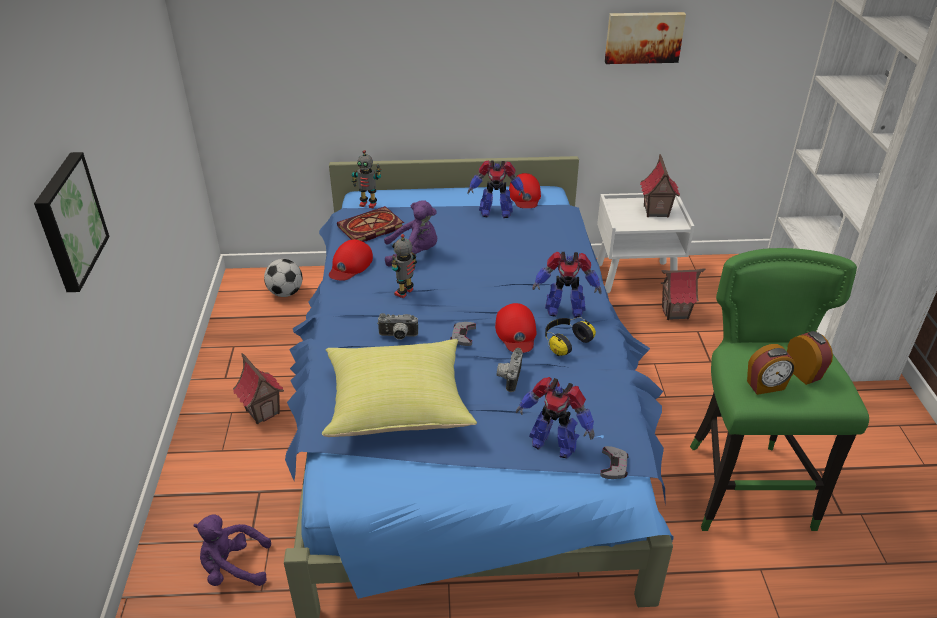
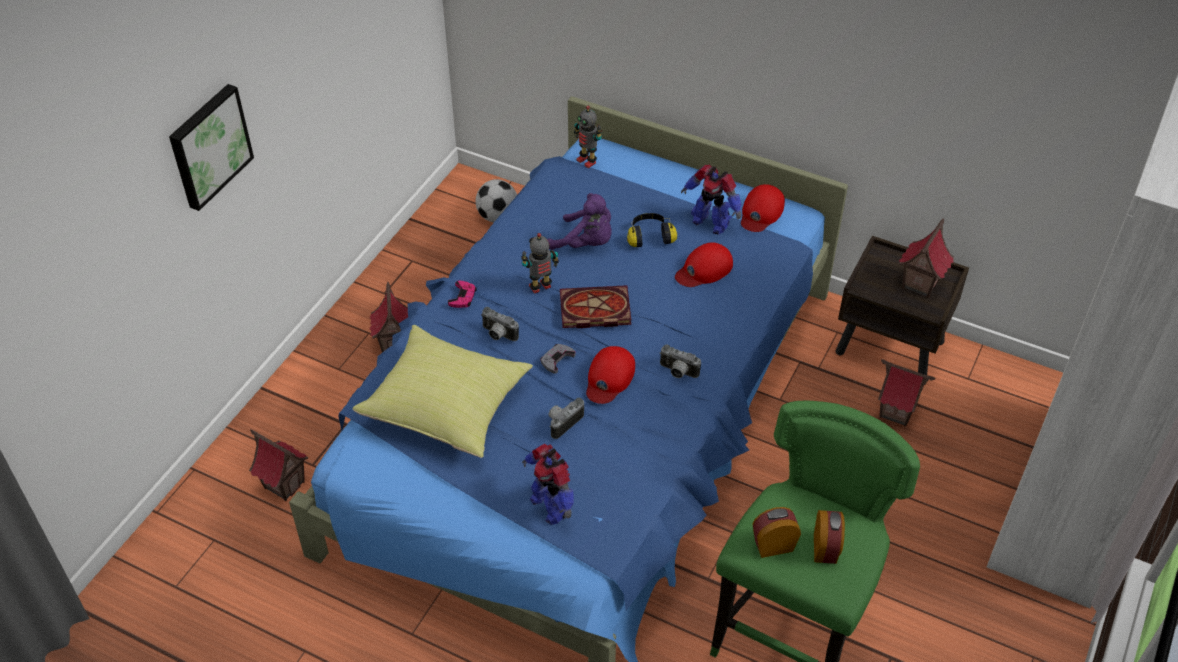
camera: 30 degrees right, 10 degrees up
(233, 568) = (284, 484): purple plush toy -> toy house
(344, 321) = (462, 297): none -> pink game controller
(350, 265) = (514, 233): red cap -> red cap (704, 269)
(370, 228) = (566, 194): book -> book (593, 310)
(564, 310) = (677, 372): toy robot -> camera
(565, 342) = (647, 409): headphones -> headphones (650, 237)
(614, 466) = (586, 551): grey game controller -> none
(636, 277) = (891, 348): white nightstand -> brown nightstand
(643, 37) = (943, 79): picture -> none
(766, 386) = (773, 545): alarm clock -> alarm clock turned 150 degrees clockwise

